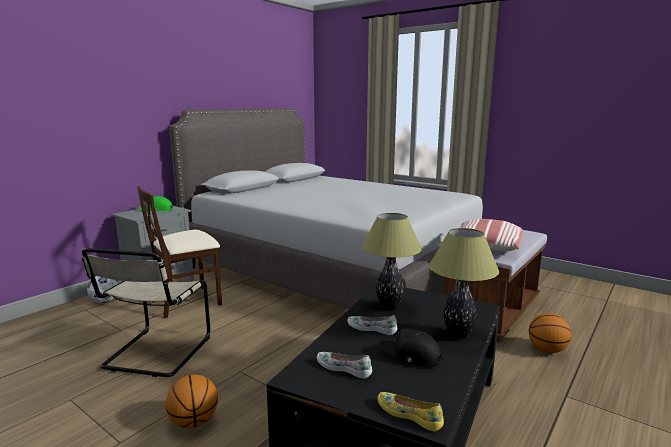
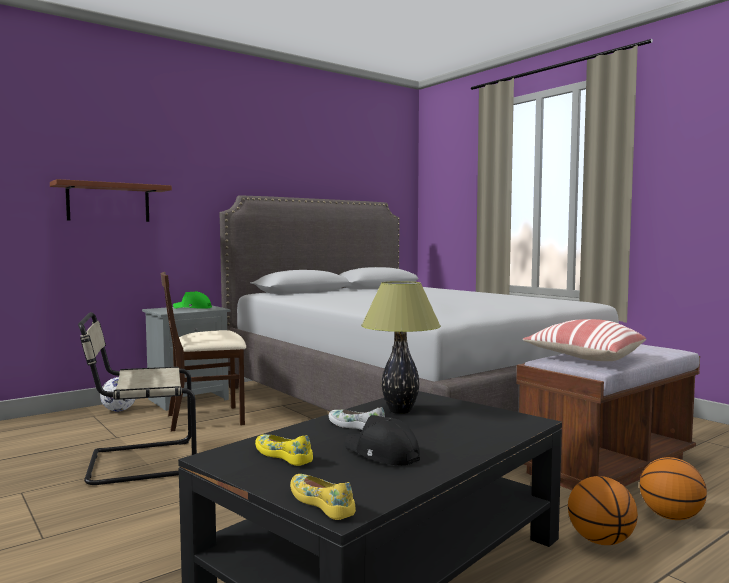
camera: 15 degrees right, 10 degrees down
(71, 123) = (108, 203): none -> brown shelf
(155, 354) = (137, 463): beige chair -> beige chair turned 45 degrees clockwise
(194, 421) = (135, 530): basketball -> basketball (601, 541)
(344, 368) = (284, 455): white shoe -> yellow shoe
(458, 335) = (469, 442): table lamp -> none

